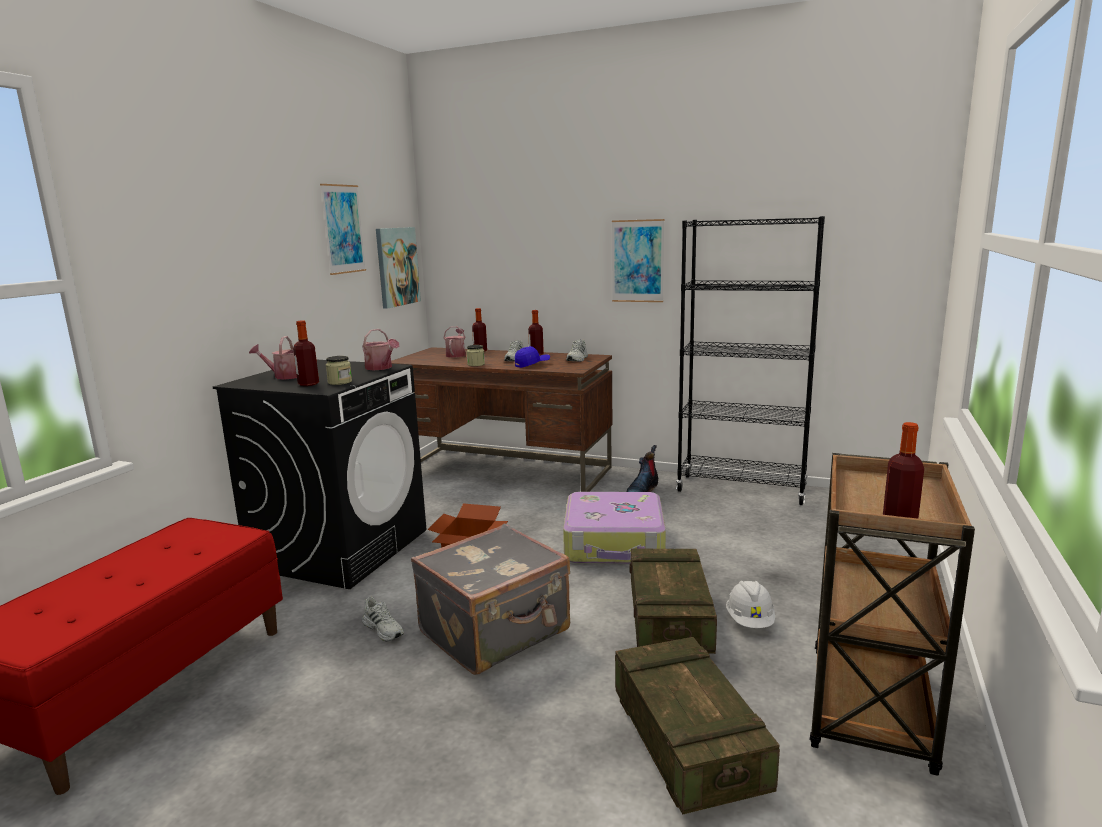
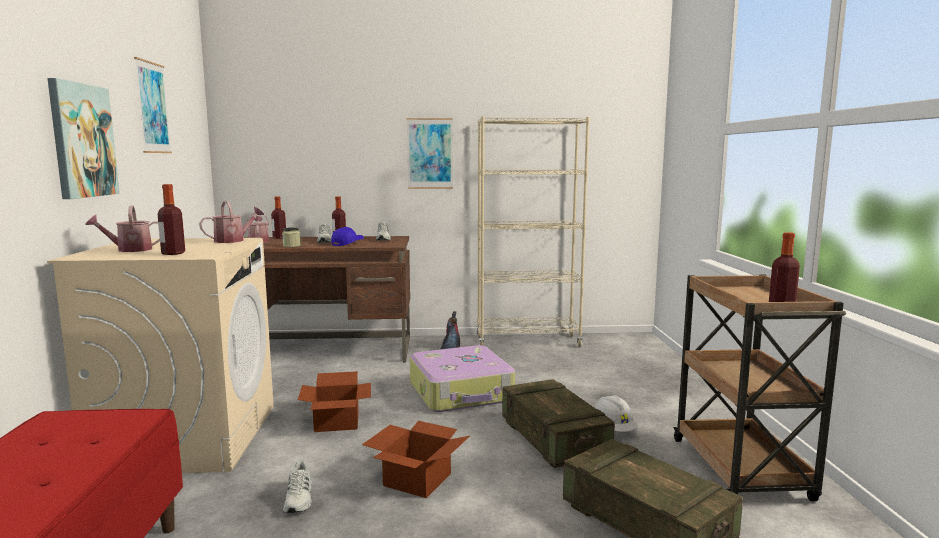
camera: 25 degrees left, 5 degrees down
(340, 382) = (208, 250): jar -> none
(340, 548) = (188, 437): black washing machine -> beige washing machine
(381, 368) = (233, 240): watering can -> watering can turned 60 degrees counterclockwise
(384, 629) = (299, 499): white shoe -> white shoe turned 60 degrees clockwise
(397, 266) = (193, 154): picture -> picture (82, 141)
(496, 632) = (416, 478): grey suitcase -> cardboard box
(741, 490) = (528, 342): black bookcase -> beige bookcase

